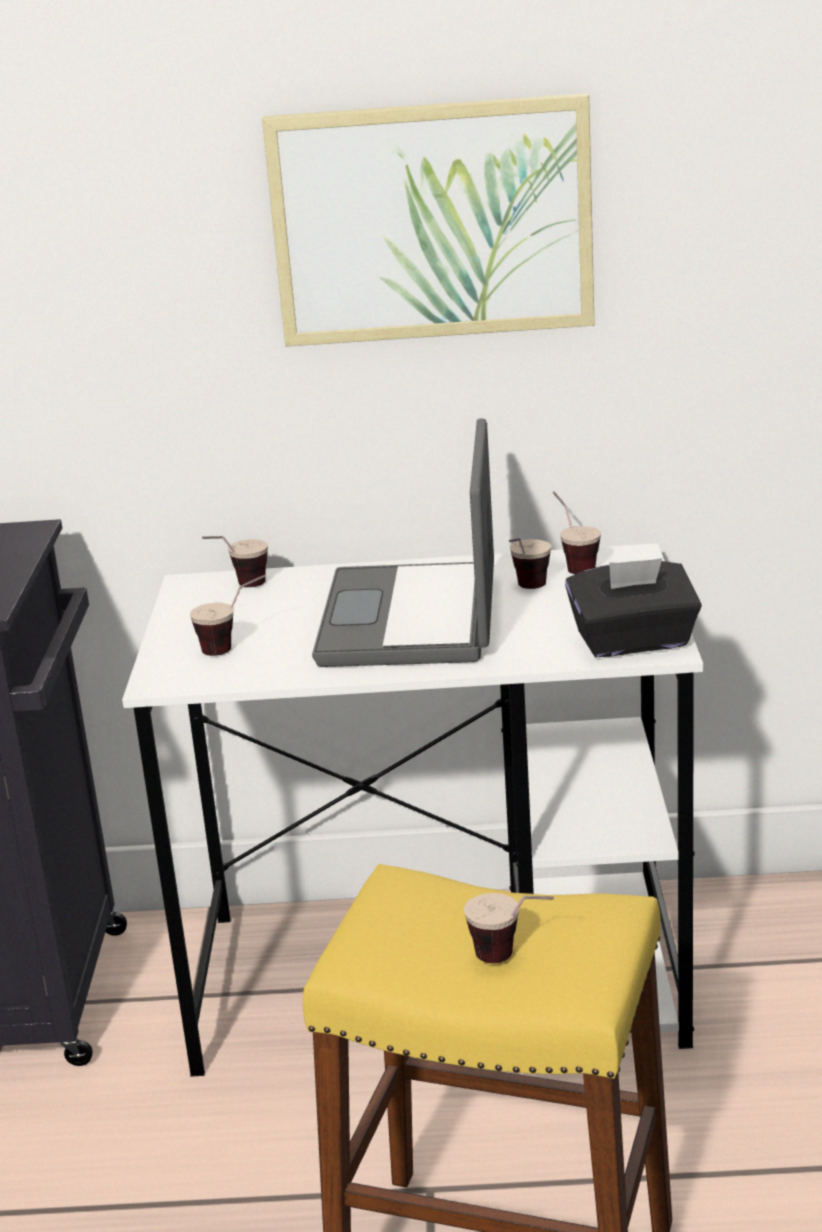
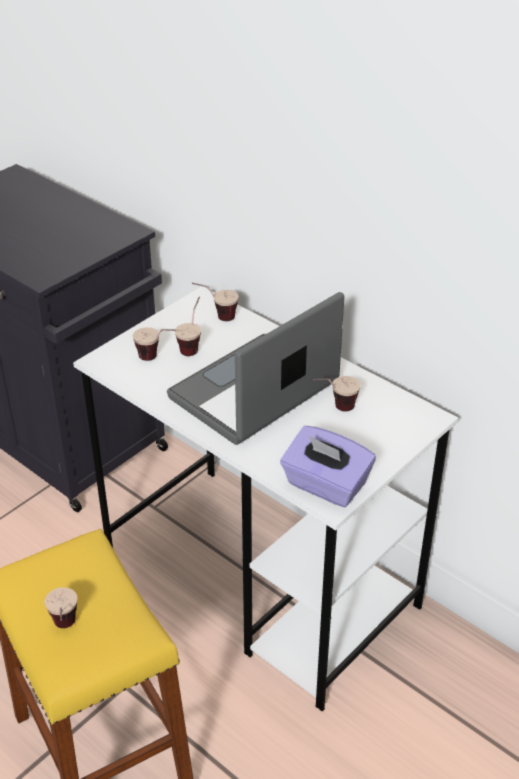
camera: 40 degrees right, 15 degrees up
(432, 221) = (363, 149): picture -> none
(573, 565) = (386, 405): cup -> cup (192, 345)
(634, 642) = (325, 485): black tissue box -> purple tissue box

